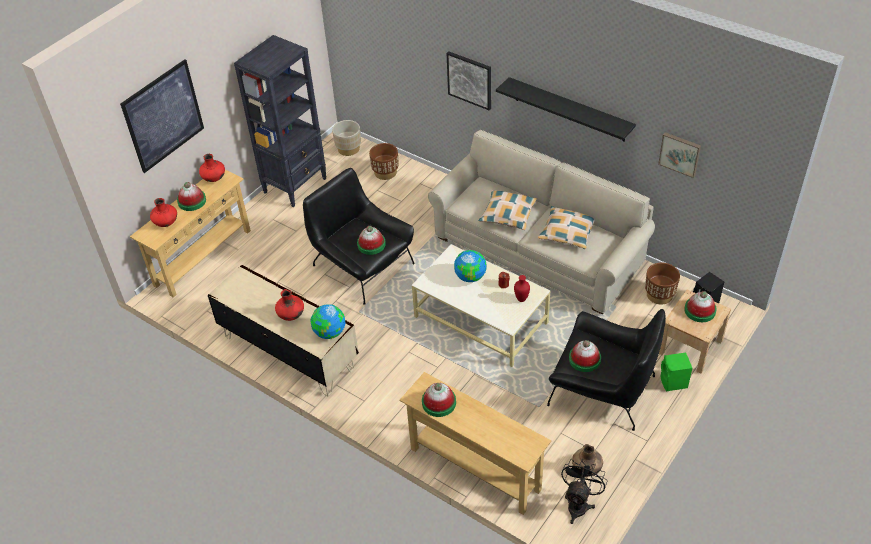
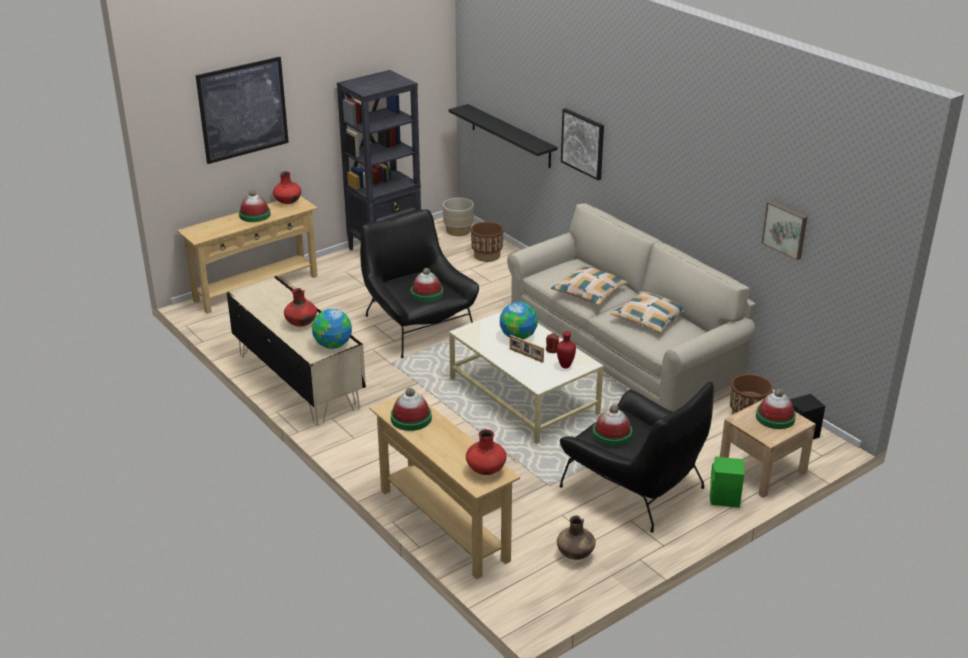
camera: 15 degrees right, 15 degrees down
(166, 223) = (218, 226): red vase -> red vase (485, 470)
(485, 296) = (526, 355): none -> picture frame
(569, 110) = (676, 176): black shelf -> black shelf (510, 136)
(579, 504) = (548, 585): black fan -> none

